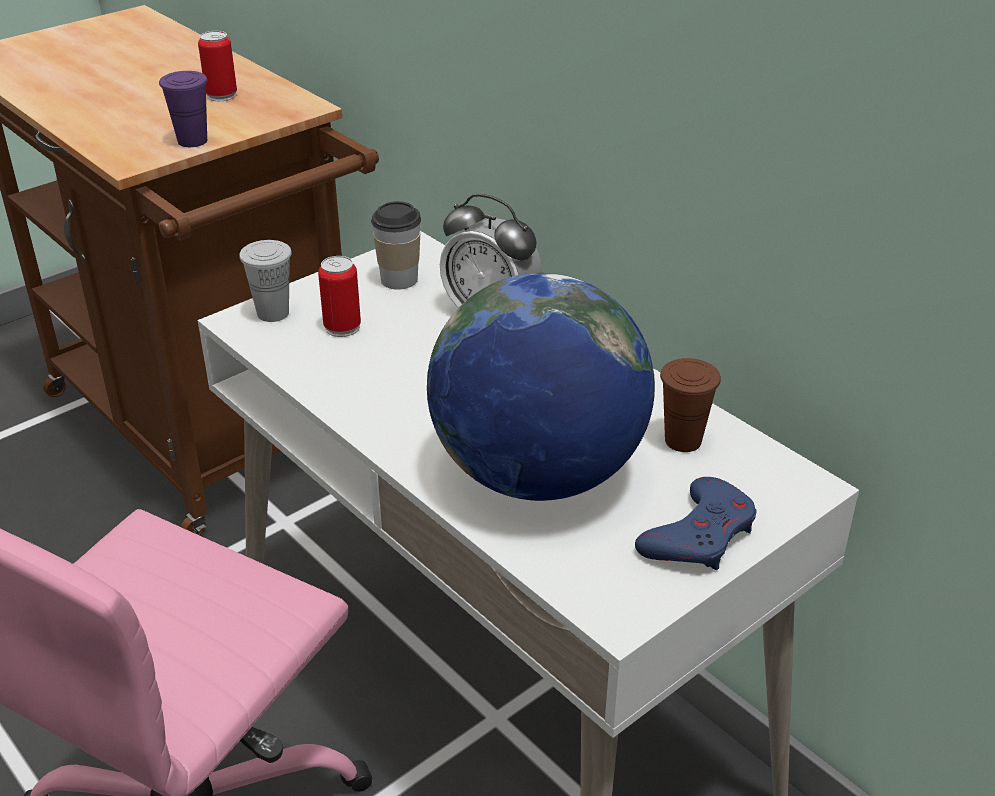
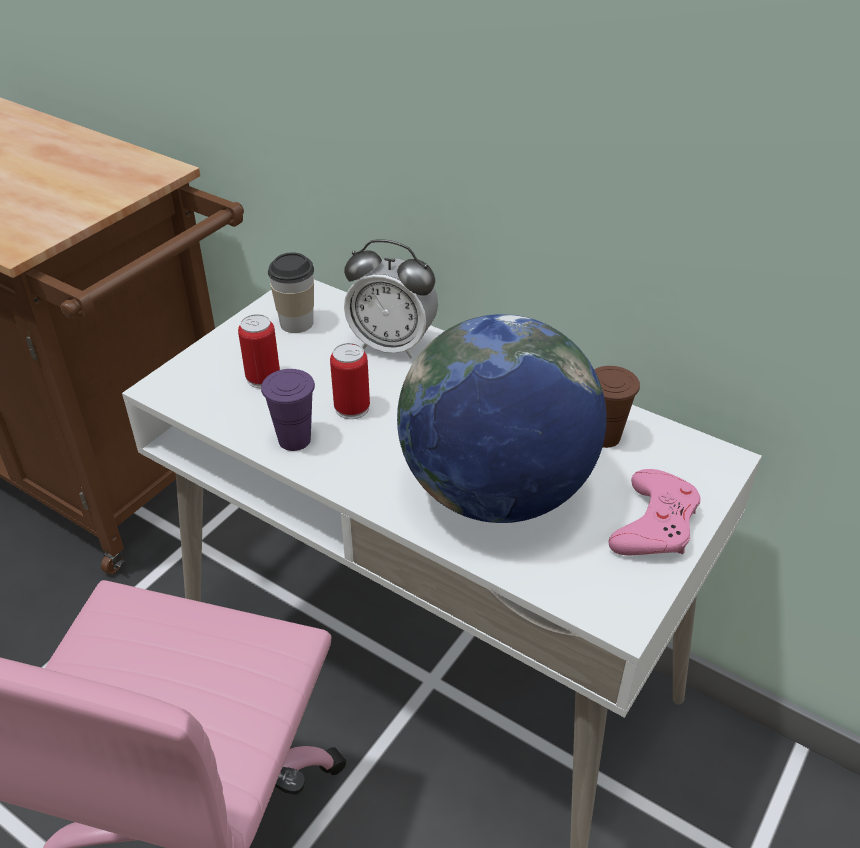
camera: 15 degrees left, 5 degrees up
(192, 141) = (69, 218): purple cup -> purple cup (294, 440)
(221, 95) = (78, 168): can -> can (352, 408)
(273, 313) = (192, 374): white cup -> none
(699, 535) = (654, 523): blue game controller -> pink game controller

